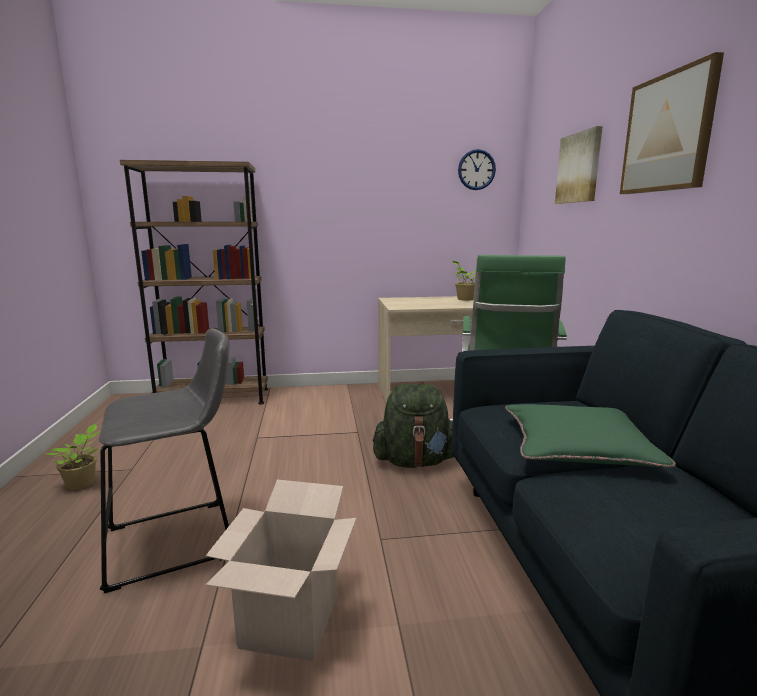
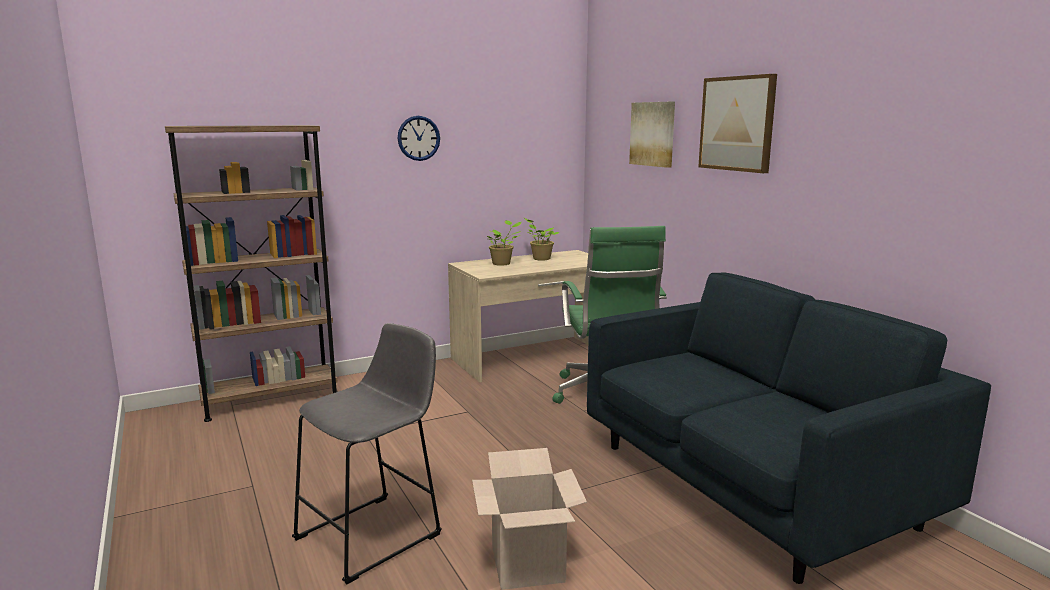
camera: 20 degrees left, 0 degrees up
(83, 483) = (211, 508): potted plant -> potted plant (502, 263)
(415, 461) = (543, 430): green backpack -> none
(476, 170) = (541, 122): wall clock -> wall clock (418, 138)
(577, 446) = (711, 388): green pillow -> none

